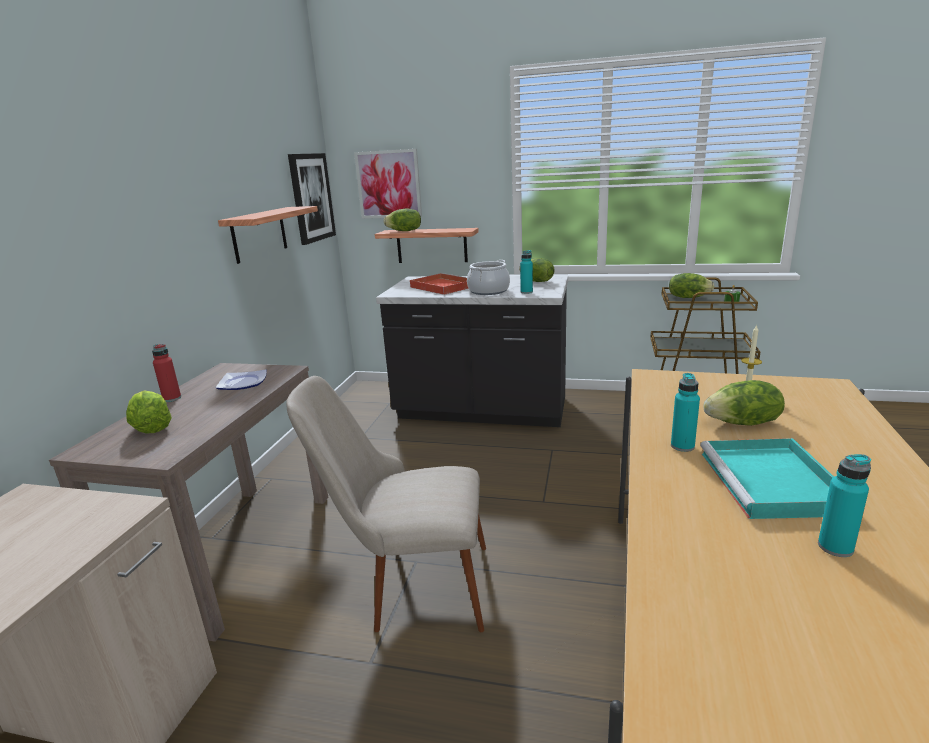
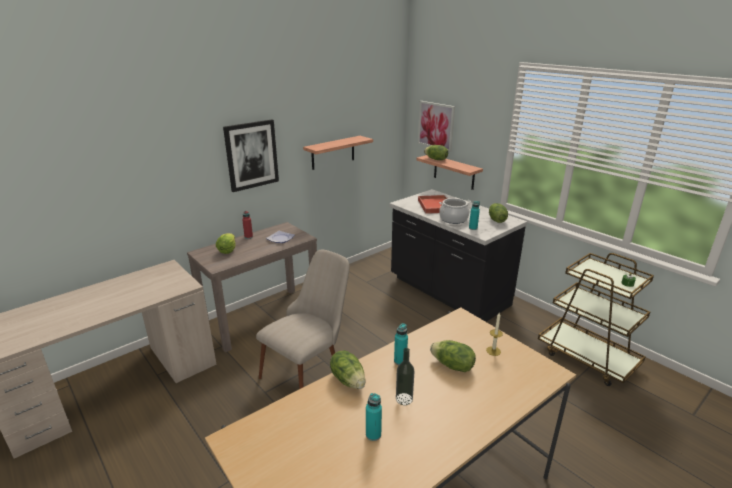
camera: 35 degrees right, 5 degrees up
(311, 197) = (383, 128): picture -> picture (251, 155)
(409, 586) = (309, 370): beige chair -> beige chair turned 90 degrees clockwise
(688, 297) = (601, 268): lettuce -> lettuce (348, 380)
(773, 483) = (404, 399): turquoise tray -> bottle

